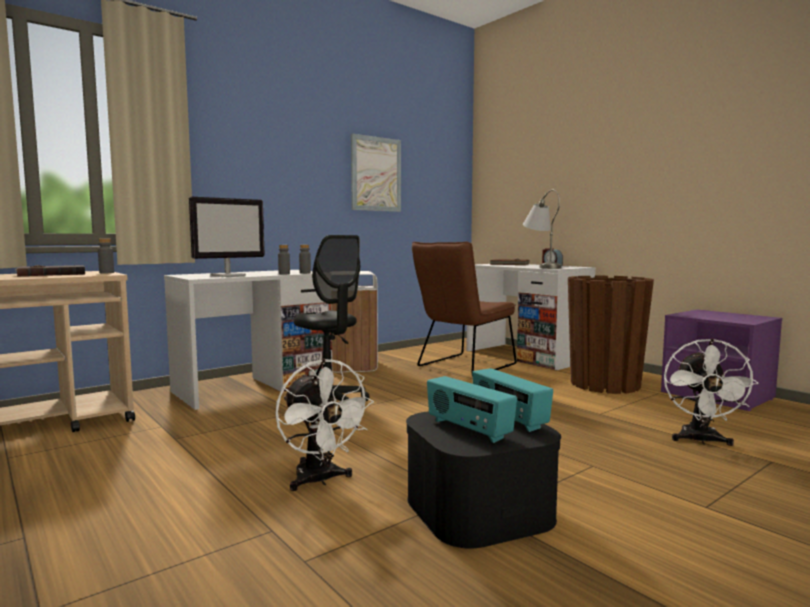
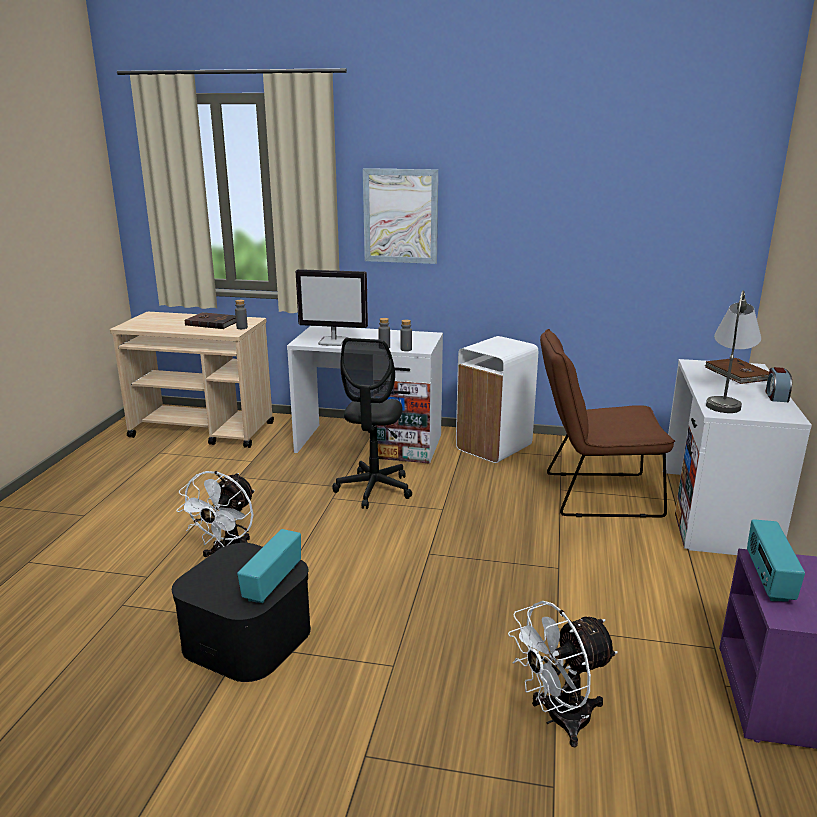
camera: 50 degrees right, 15 degrees up
(376, 174) = (579, 217): picture -> picture (400, 216)
(468, 430) = (228, 575): radio -> radio (768, 579)
(605, 384) = (684, 599): brown planter -> none

